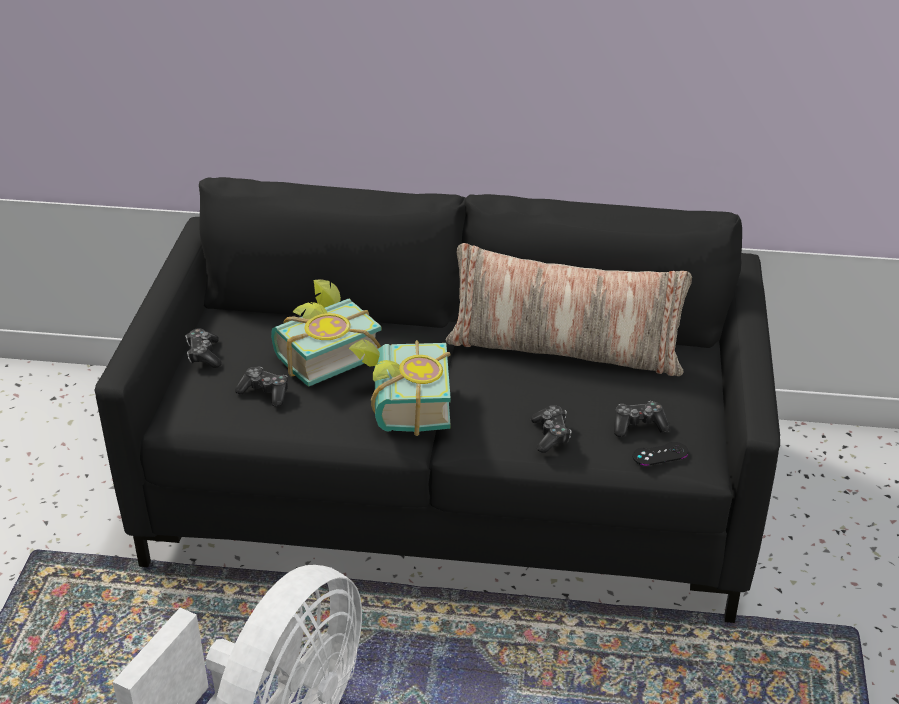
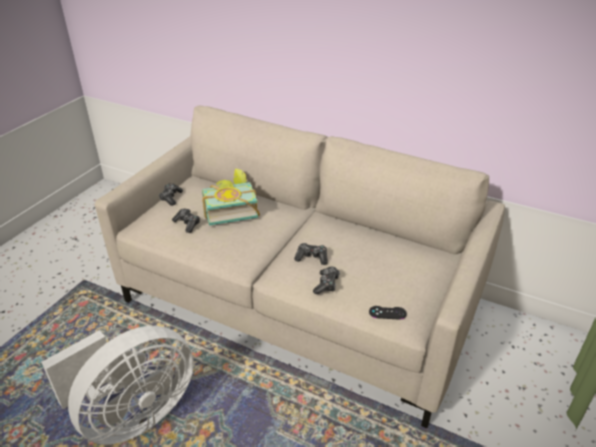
camera: 20 degrees right, 0 degrees up
(401, 406) = (252, 247): book -> none
(451, 494) = (299, 303): black sofa -> beige sofa
(565, 349) = (364, 236): pillow -> none
(638, 426) = (383, 291): game controller -> game controller (312, 257)

